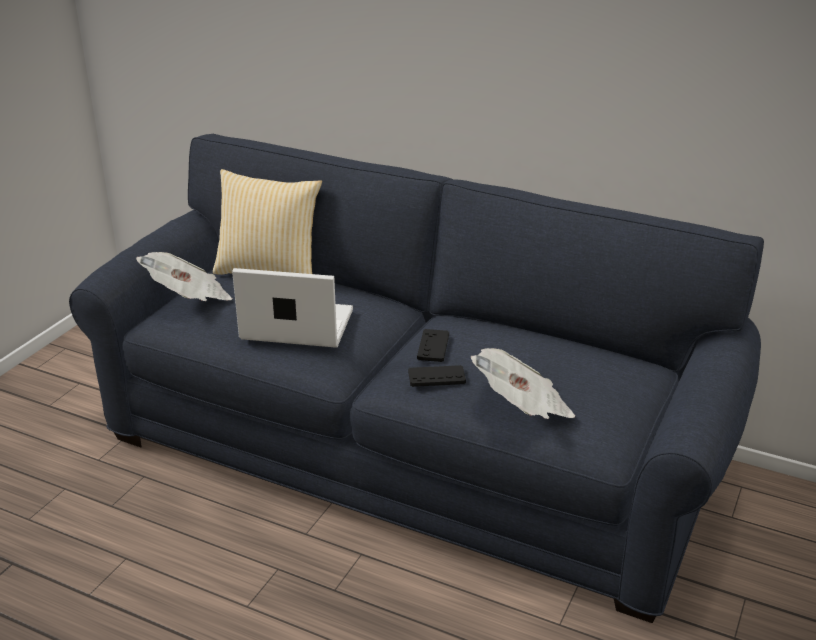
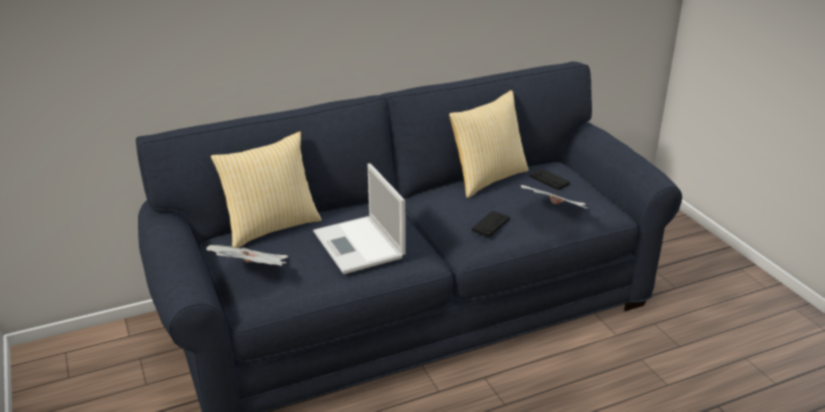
camera: 50 degrees left, 0 degrees up
(295, 325) = (359, 245): laptop -> laptop turned 75 degrees counterclockwise
(433, 346) = (455, 211): black game controller -> black game controller (549, 180)
(531, 336) = (487, 178): none -> pillow

